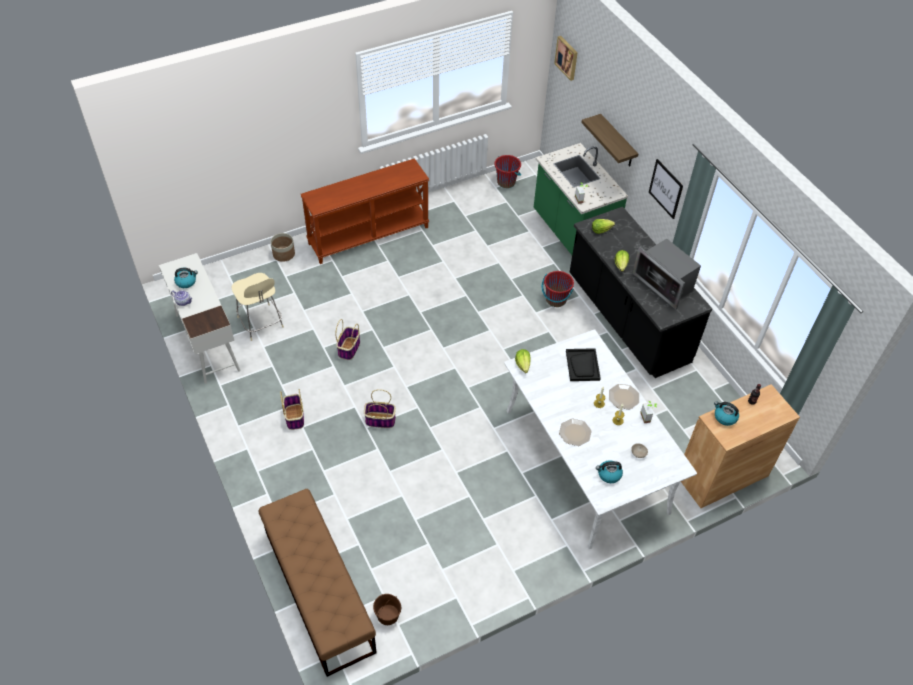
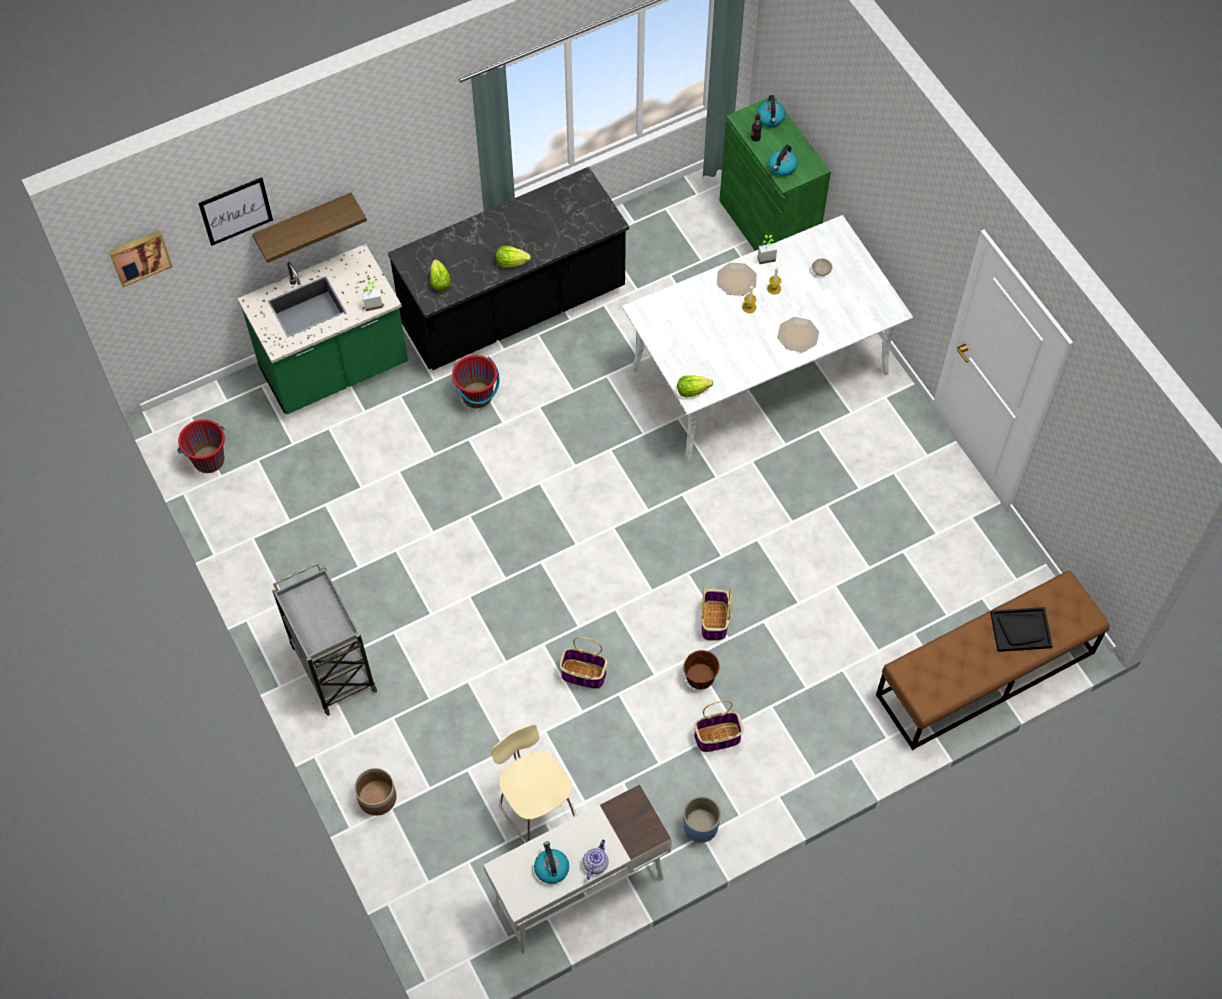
camera: 90 degrees left, 10 degrees up
(234, 404) = (700, 827): none -> blue planter
(261, 323) = (536, 812): beige chair -> beige chair turned 90 degrees counterclockwise
(368, 235) = (332, 666): brown console table -> grey cart
(388, 615) = (1005, 591): brown bucket -> brown bucket (700, 676)
(582, 365) = (688, 322): black tray -> black tray (1020, 630)
(608, 474) = (856, 303): kettle -> kettle (770, 118)
(664, 284) = (546, 214): microwave -> none
(665, 188) = (420, 169): picture -> picture (235, 211)
(722, 475) = (768, 227): brown cabinet -> green cabinet

